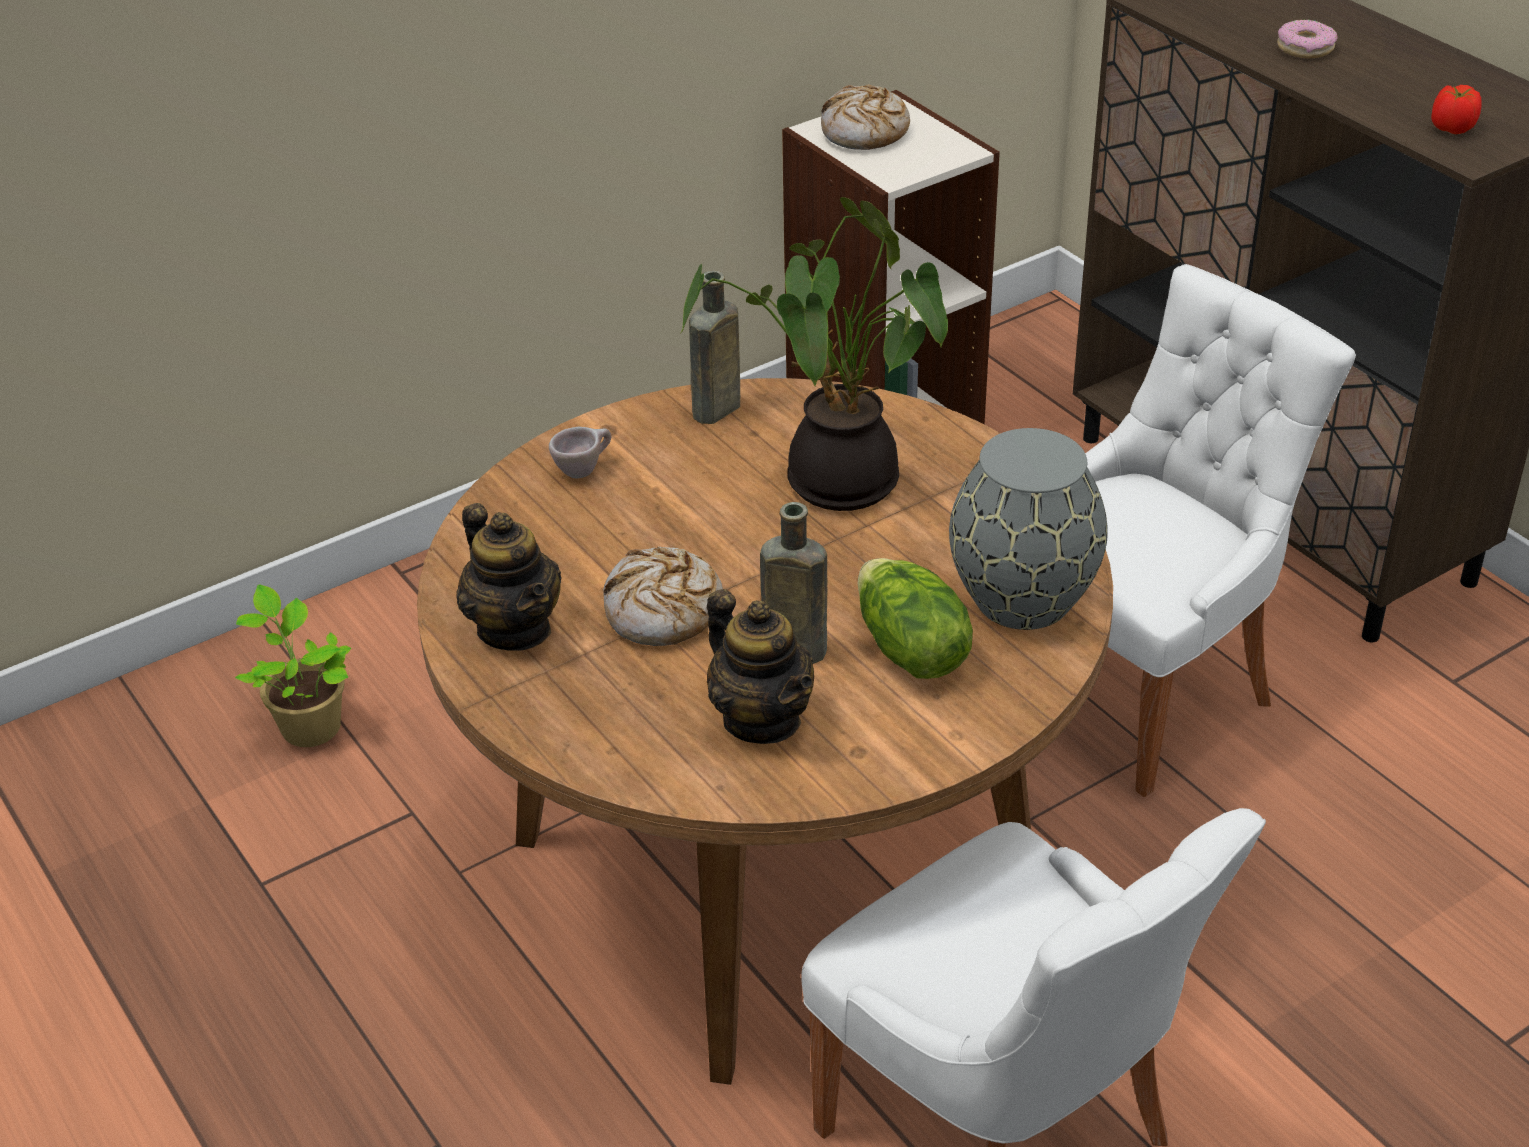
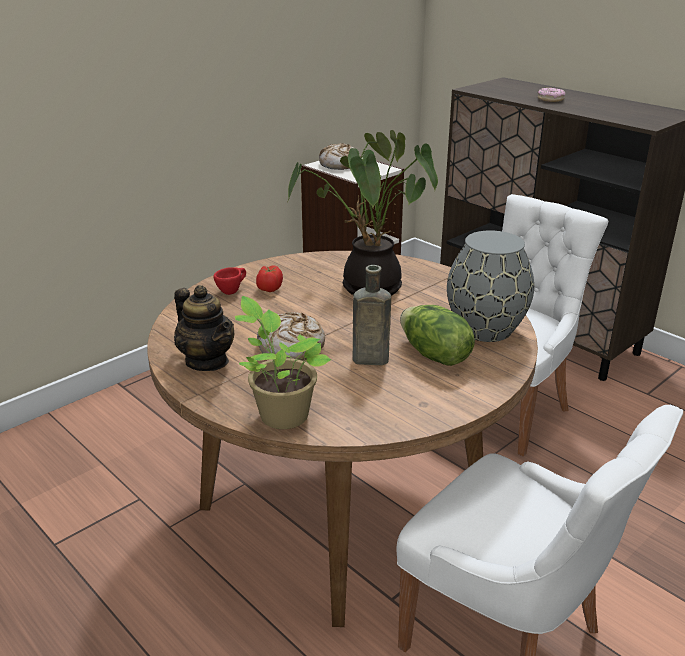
camera: 10 degrees left, 10 degrees down
(308, 725) = (77, 460): potted plant -> potted plant (281, 414)
(583, 470) = (232, 291): beige cup -> red cup
(714, 411) = (295, 264): brown bottle -> none
(762, 719) = (362, 393): teapot -> none
(1451, 128) = (633, 117): tomato -> tomato (269, 289)

